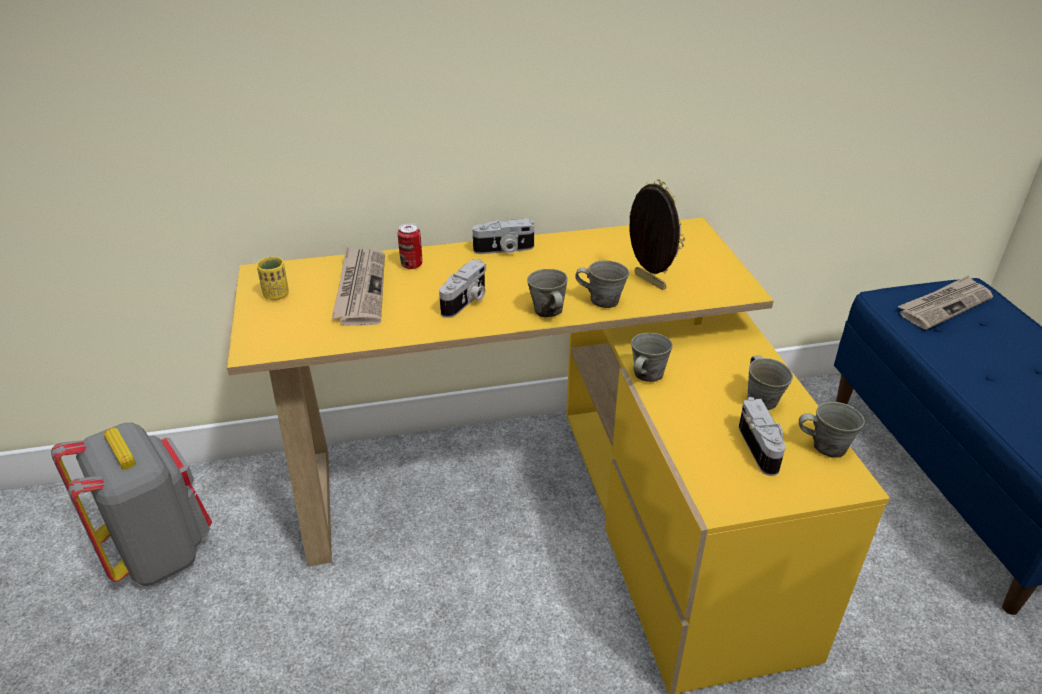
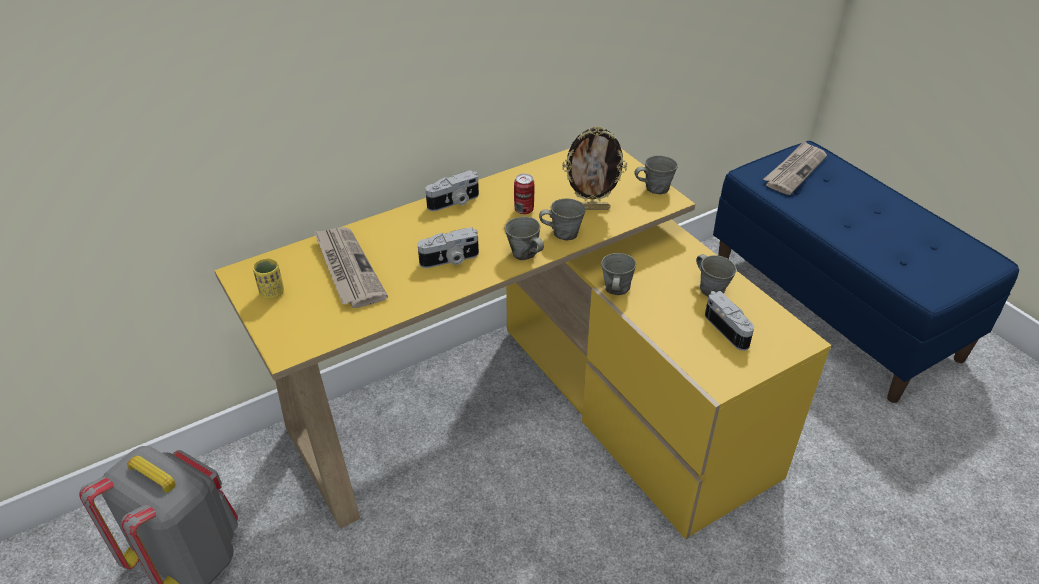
camera: 20 degrees left, 5 degrees up
(411, 265) = (380, 235): can -> can (524, 210)
(466, 301) = (450, 260): camera -> camera turned 60 degrees clockwise
(648, 282) = (591, 208): picture frame -> picture frame turned 150 degrees clockwise
(826, 446) = (773, 316): grey mug -> grey mug (655, 188)

